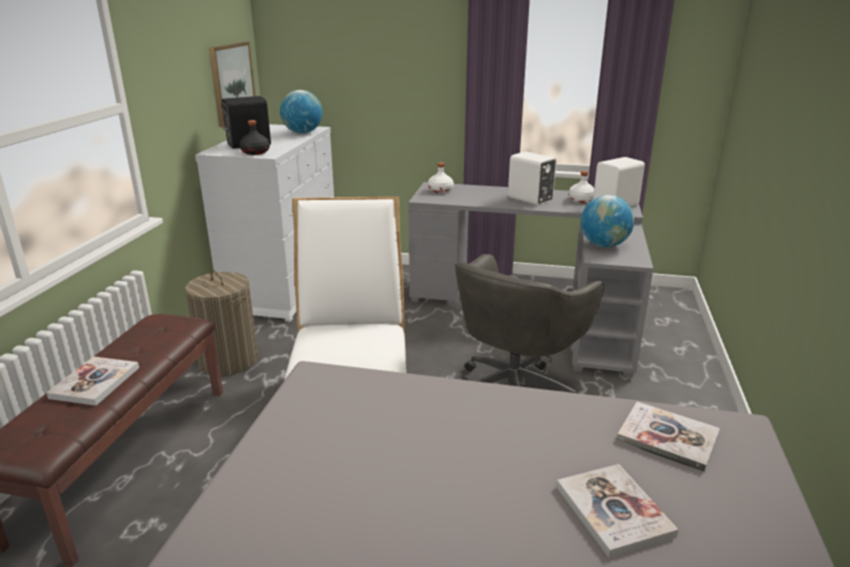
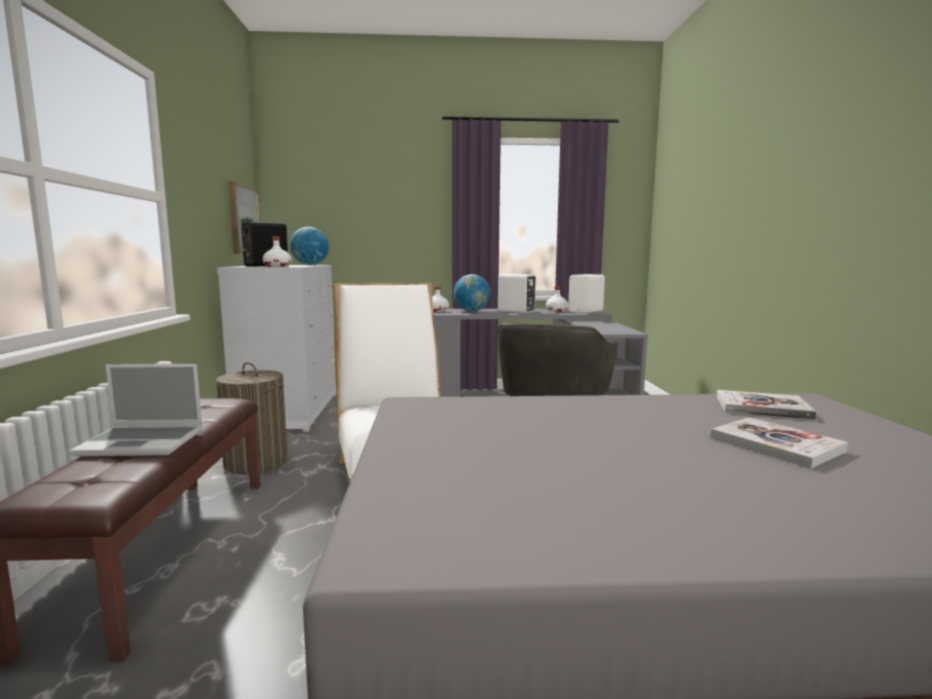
camera: 15 degrees left, 15 degrees down
(95, 382) = (144, 442): book -> laptop
(255, 152) = (277, 266): black bottle -> white bottle
(604, 245) = (597, 328): globe -> globe (471, 311)

